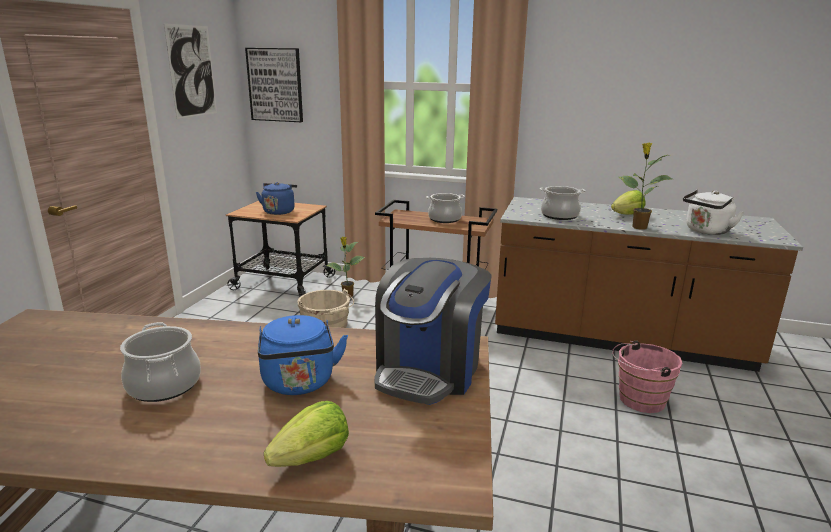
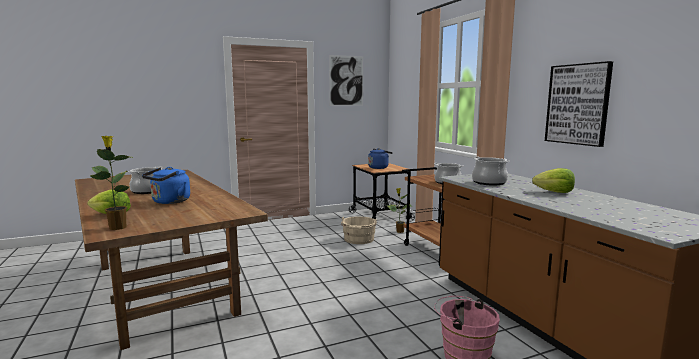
camera: 50 degrees right, 10 degrees down
(275, 85) = (400, 90): picture -> picture (577, 104)
(429, 370) = (209, 213): coffee machine -> none
(638, 227) = (528, 198): potted plant -> potted plant (117, 227)
(706, 231) = (591, 212): white kettle -> none

